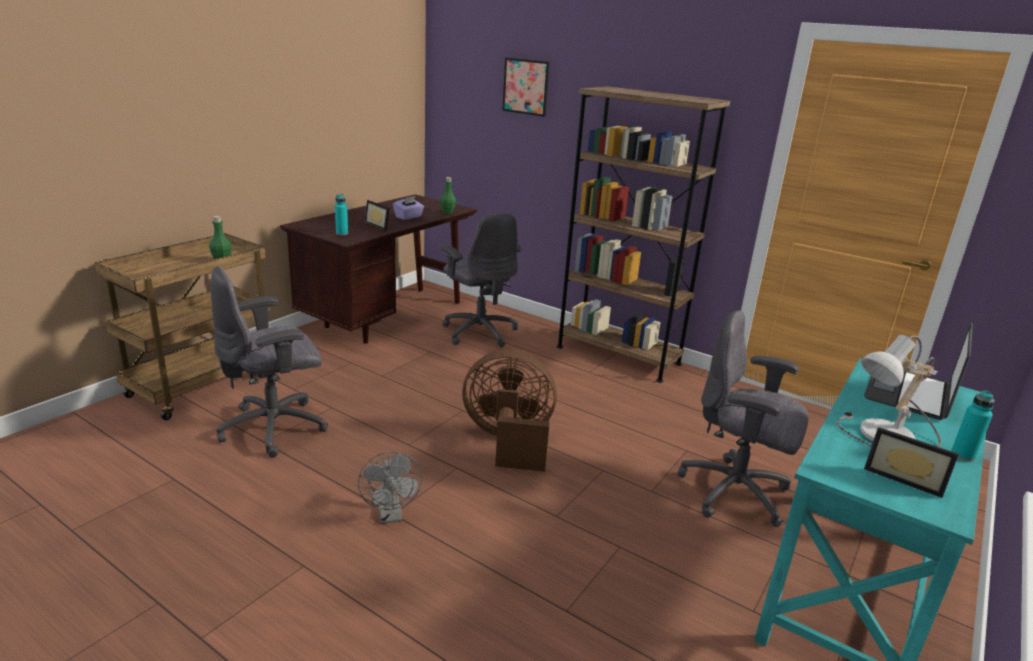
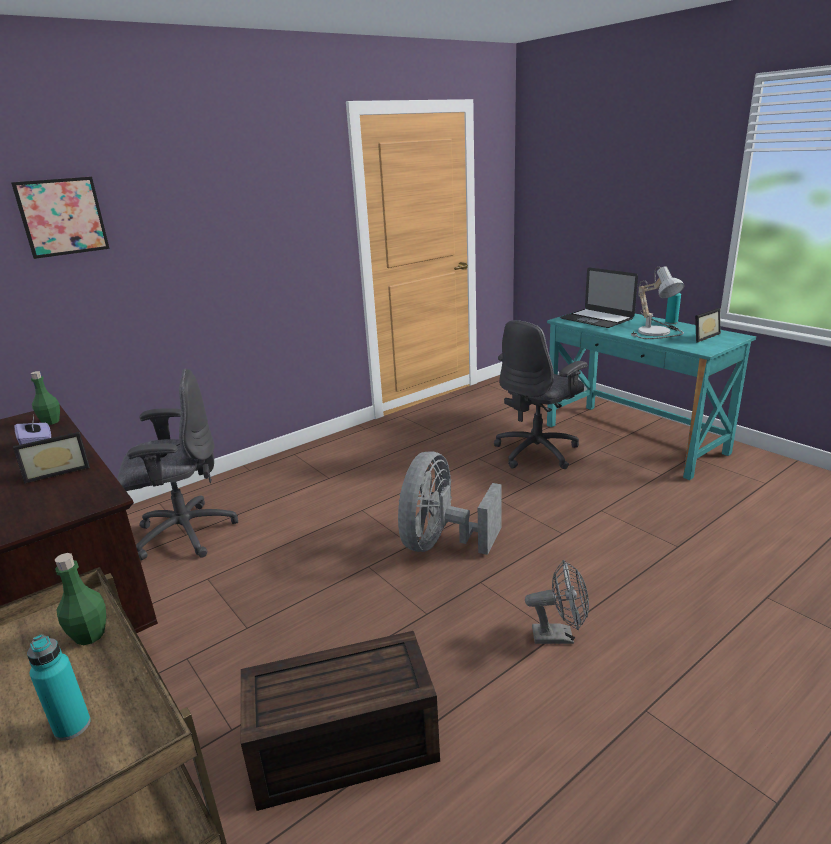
camera: 70 degrees left, 0 degrees up
(275, 427) = (342, 749): grey office chair -> brown storage box
(342, 233) = (63, 503): turquoise bottle -> turquoise bottle (72, 726)
(509, 442) = (441, 543): brown fan -> grey fan
(618, 355) = (306, 458): brown bookcase -> none

